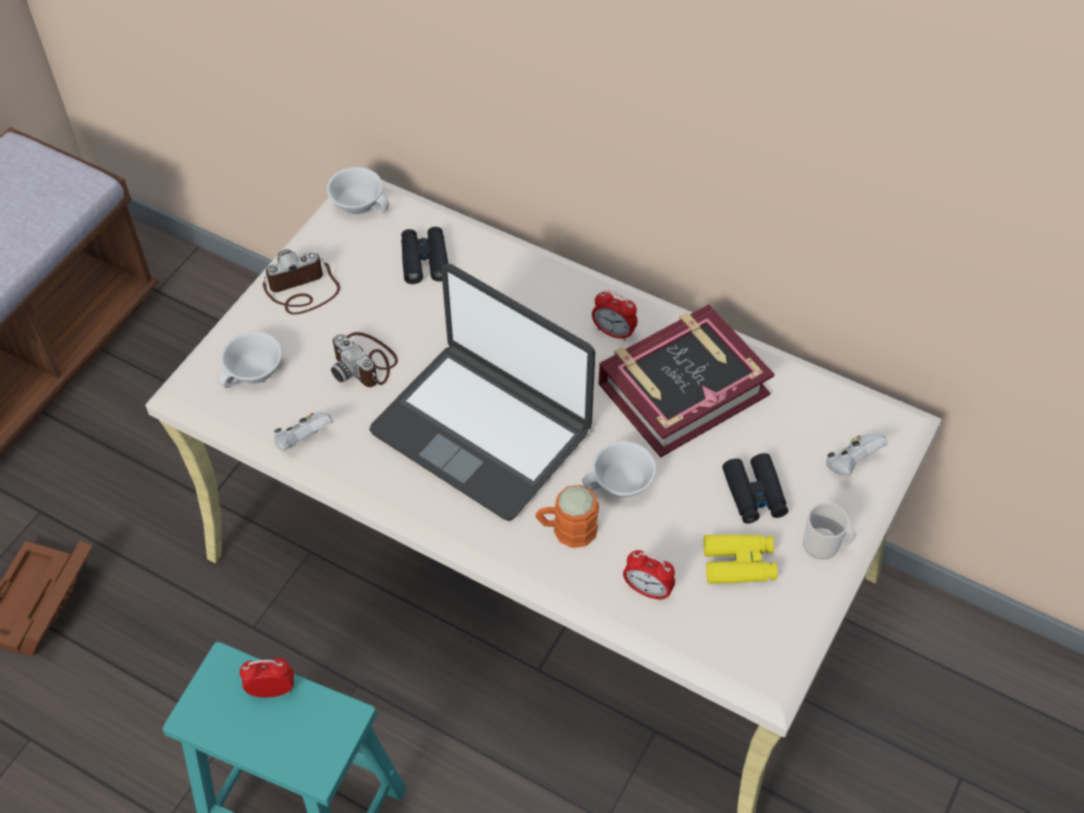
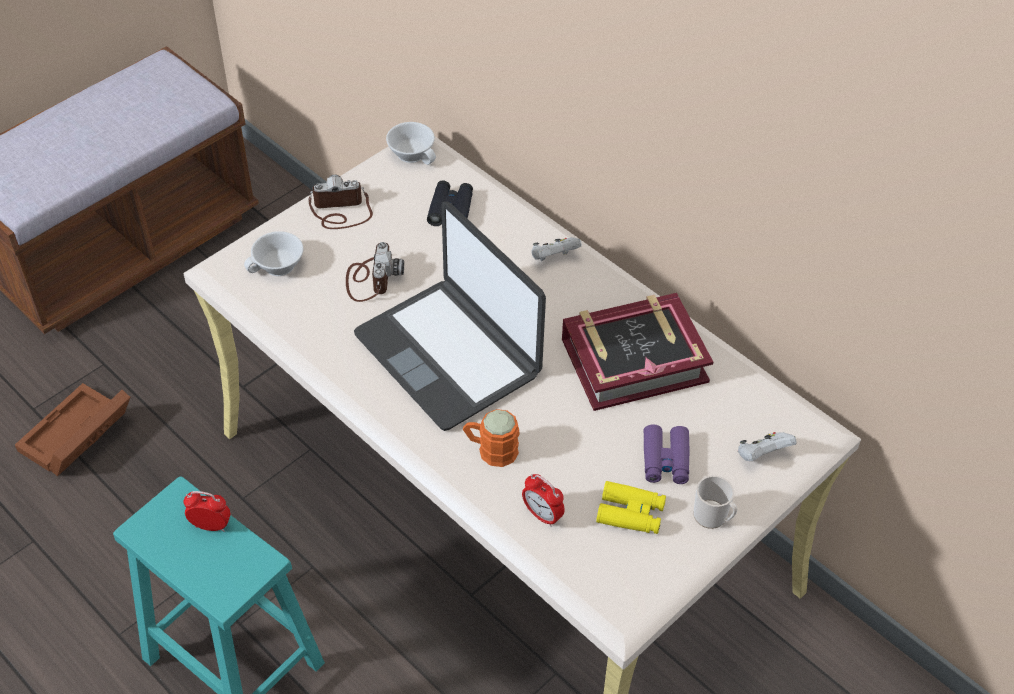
camera: 15 degrees right, 5 degrees down
(303, 440) = (298, 328): white game controller -> white game controller (553, 258)
(365, 362) = (371, 279): camera -> camera turned 150 degrees counterclockwise
(613, 332) = (590, 301): alarm clock -> none
(621, 485) = (551, 425): white cup -> none
(754, 494) = (665, 460): black binoculars -> purple binoculars

